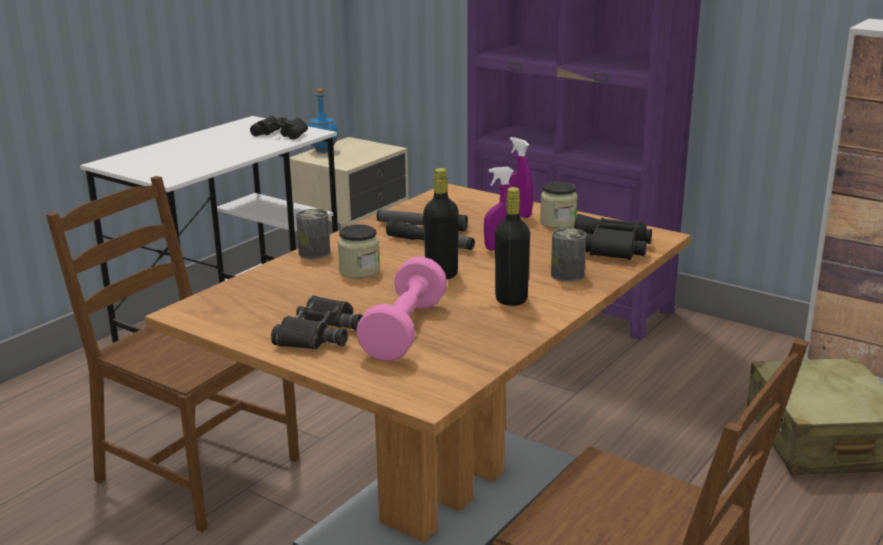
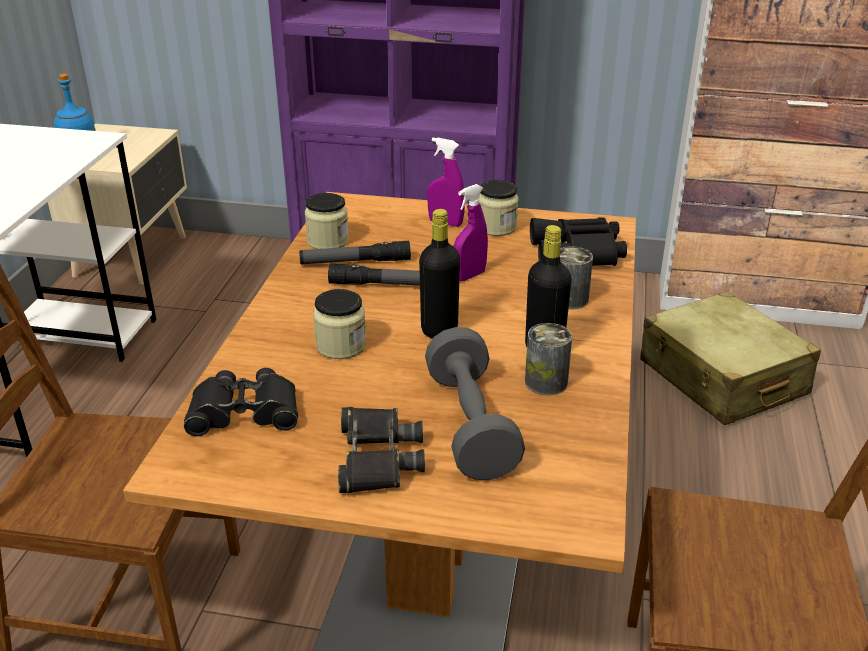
camera: 25 degrees left, 10 degrees up
(281, 134) = (58, 146): black binoculars -> black binoculars (244, 412)
(314, 253) = (263, 329): can -> can (546, 382)
(404, 330) = (470, 425): pink dumbbell -> grey dumbbell
(414, 211) = (328, 241): none -> jar

